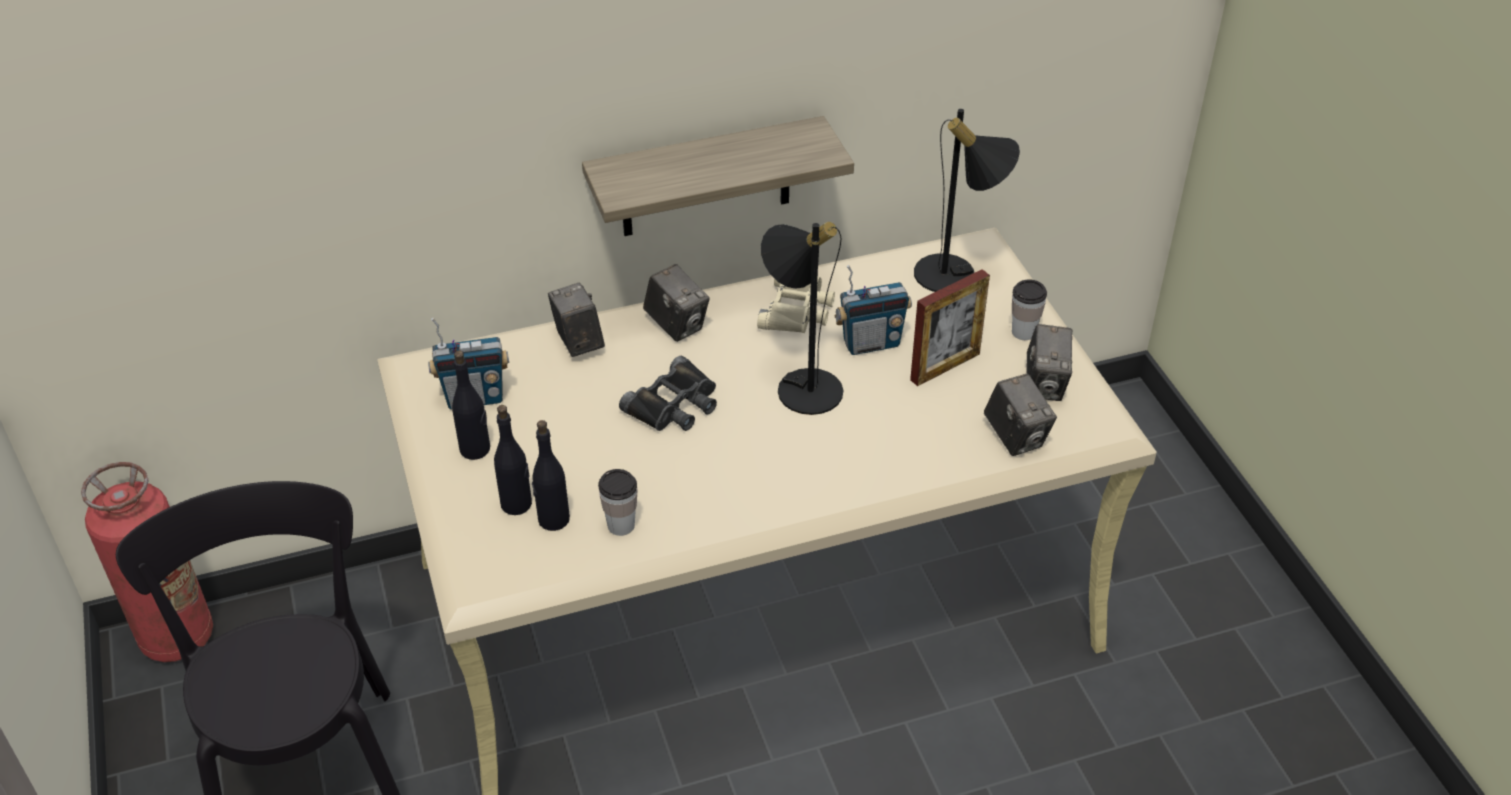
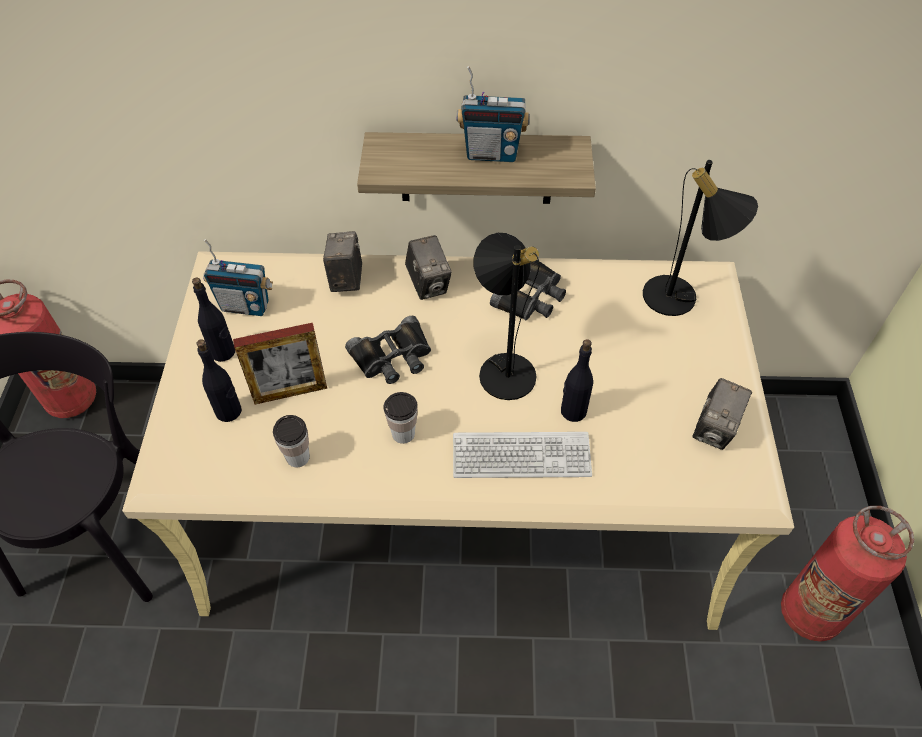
camera: 20 degrees right, 10 degrees up
(553, 519) = (249, 434): black bottle -> black bottle (573, 411)
(797, 309) = (531, 296): beige binoculars -> black binoculars
(861, 460) = (521, 456): none -> keyboard
(871, 343) = (578, 344): radio -> radio (491, 154)
(945, 367) = (632, 385): picture frame -> picture frame (290, 392)
(1016, 437) = (666, 474): camera -> none
(1023, 332) = (716, 371): cup -> cup (403, 433)
(1196, 605) = (809, 613): none -> fire extinguisher

